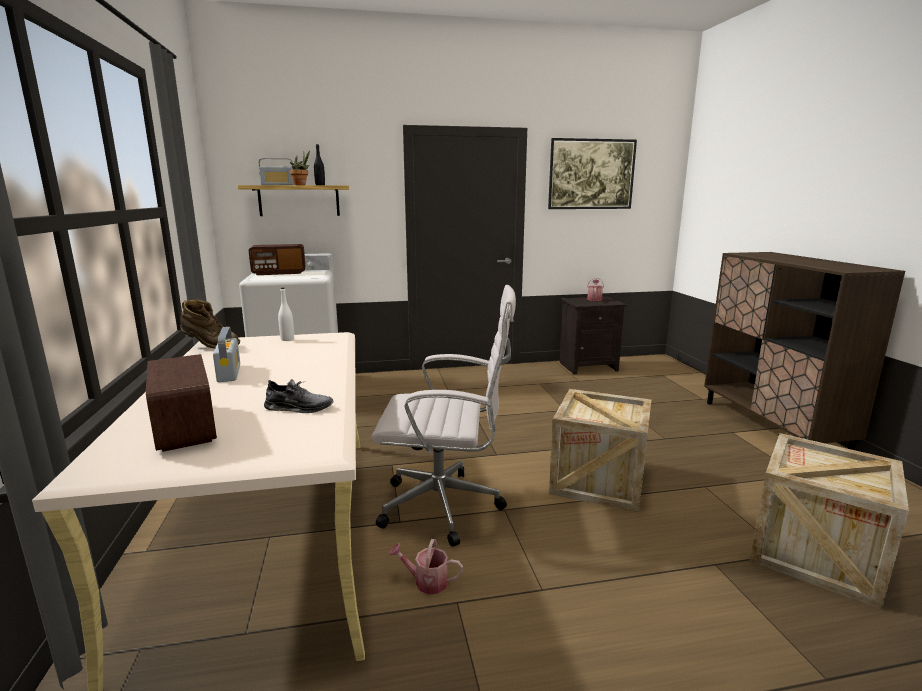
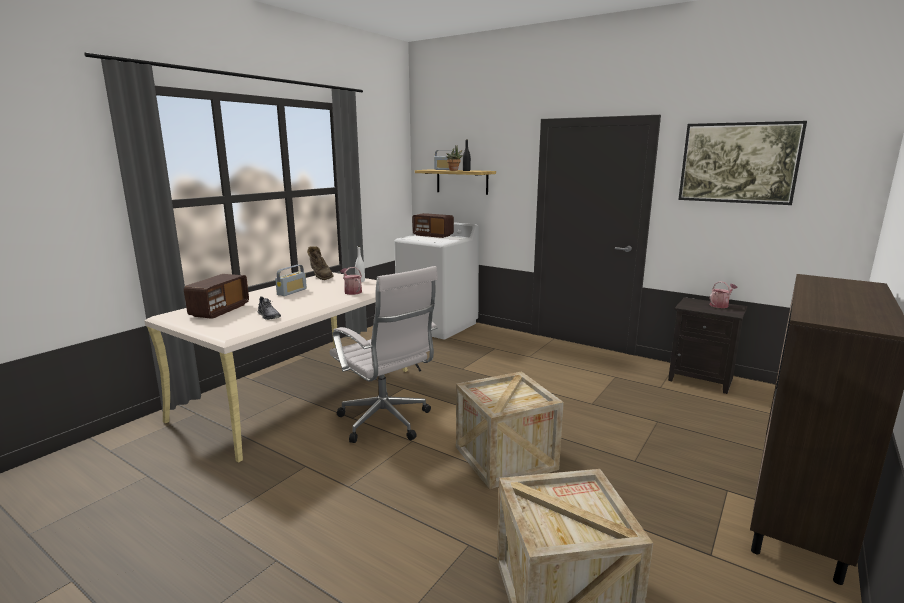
camera: 45 degrees right, 0 degrees up
(426, 581) = (311, 450): watering can -> watering can (352, 291)

